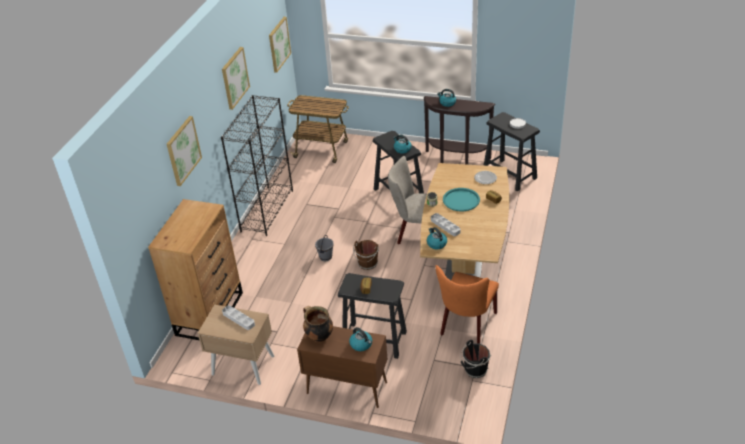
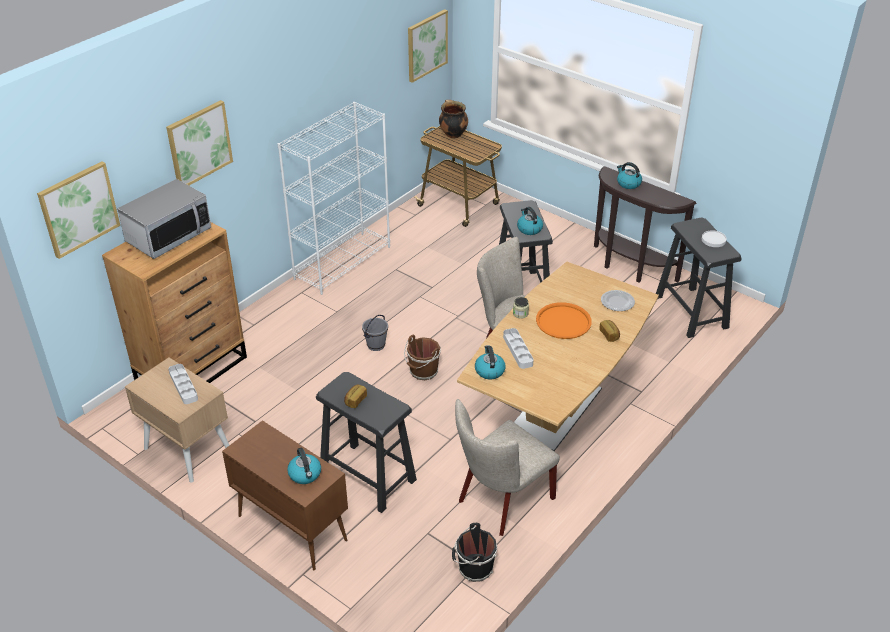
camera: 20 degrees right, 0 degrees up
(186, 220) = (168, 236): none -> microwave
(234, 78) = (325, 70): picture -> picture (78, 209)
(267, 210) = (343, 262): black bookcase -> white bookcase
(318, 336) = (260, 443): cooking pot -> cooking pot (452, 134)
(461, 200) = (563, 321): turquoise tray -> orange tray
(466, 326) = (501, 502): orange chair -> beige chair

